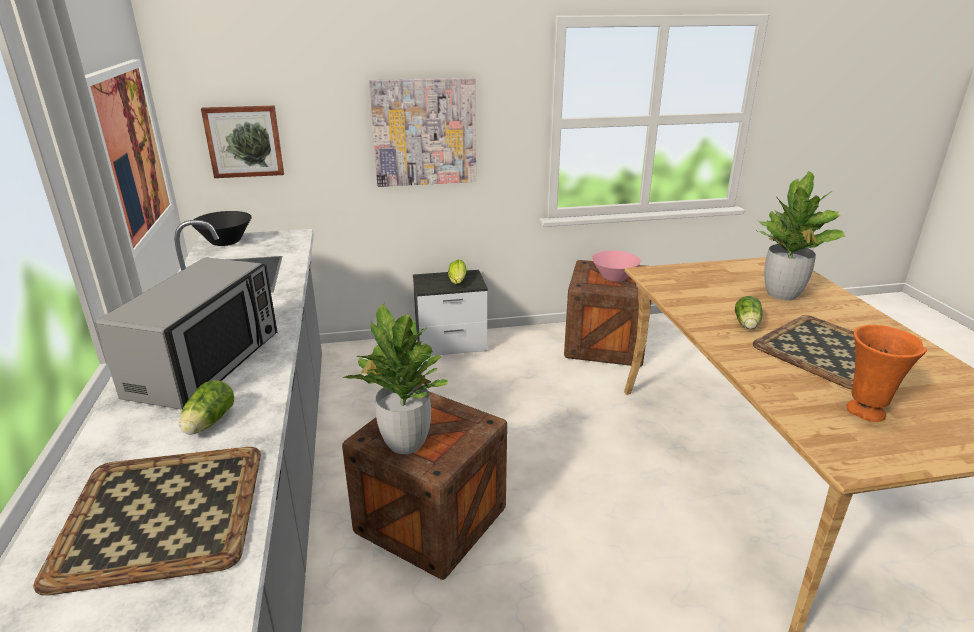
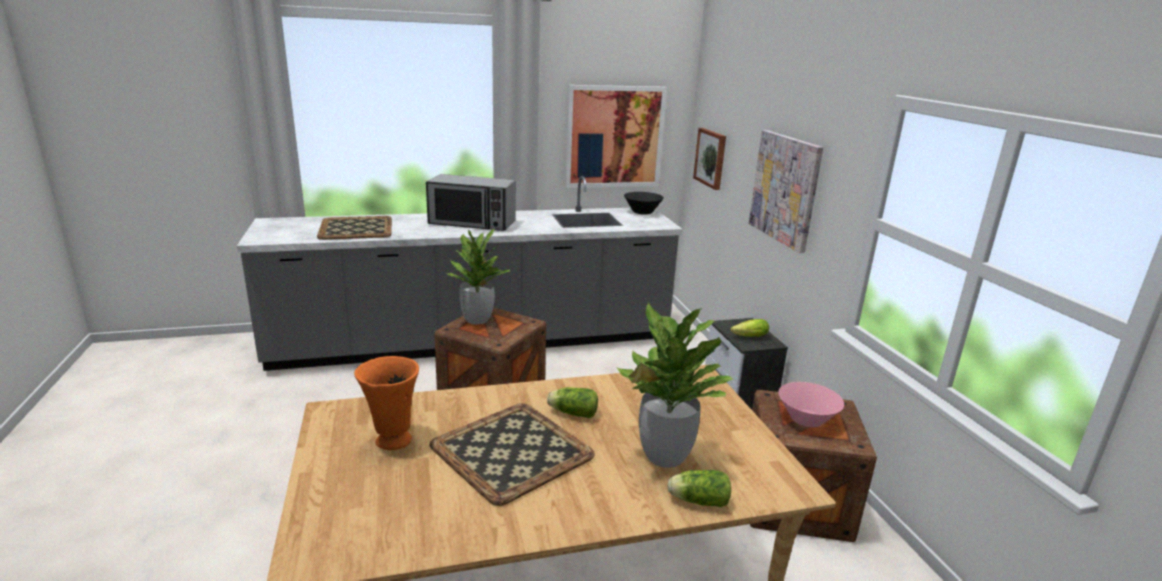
camera: 85 degrees right, 5 degrees down
(208, 423) = (416, 228): lettuce -> lettuce (697, 500)

